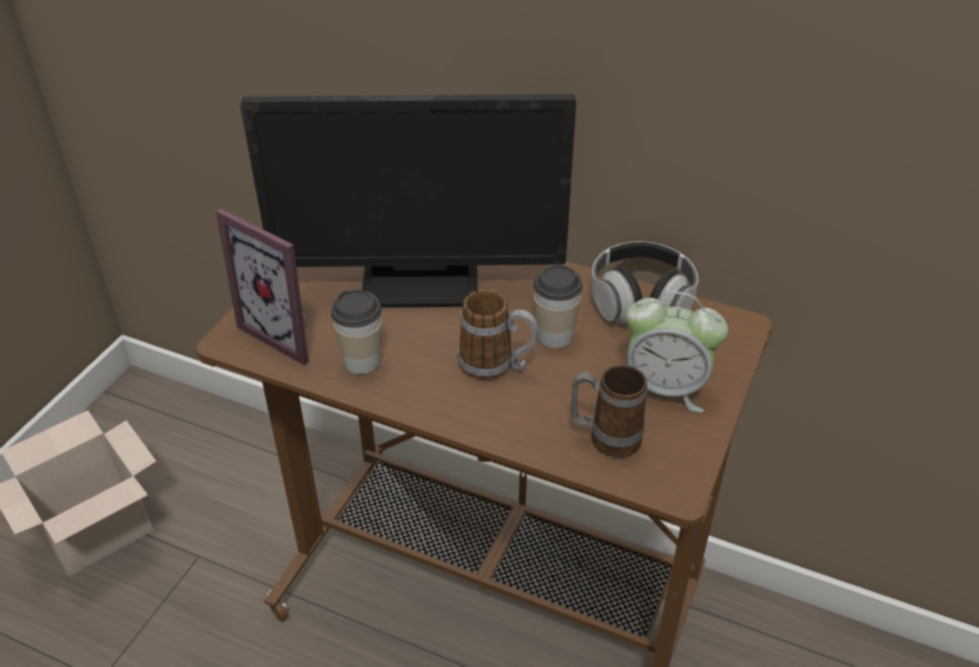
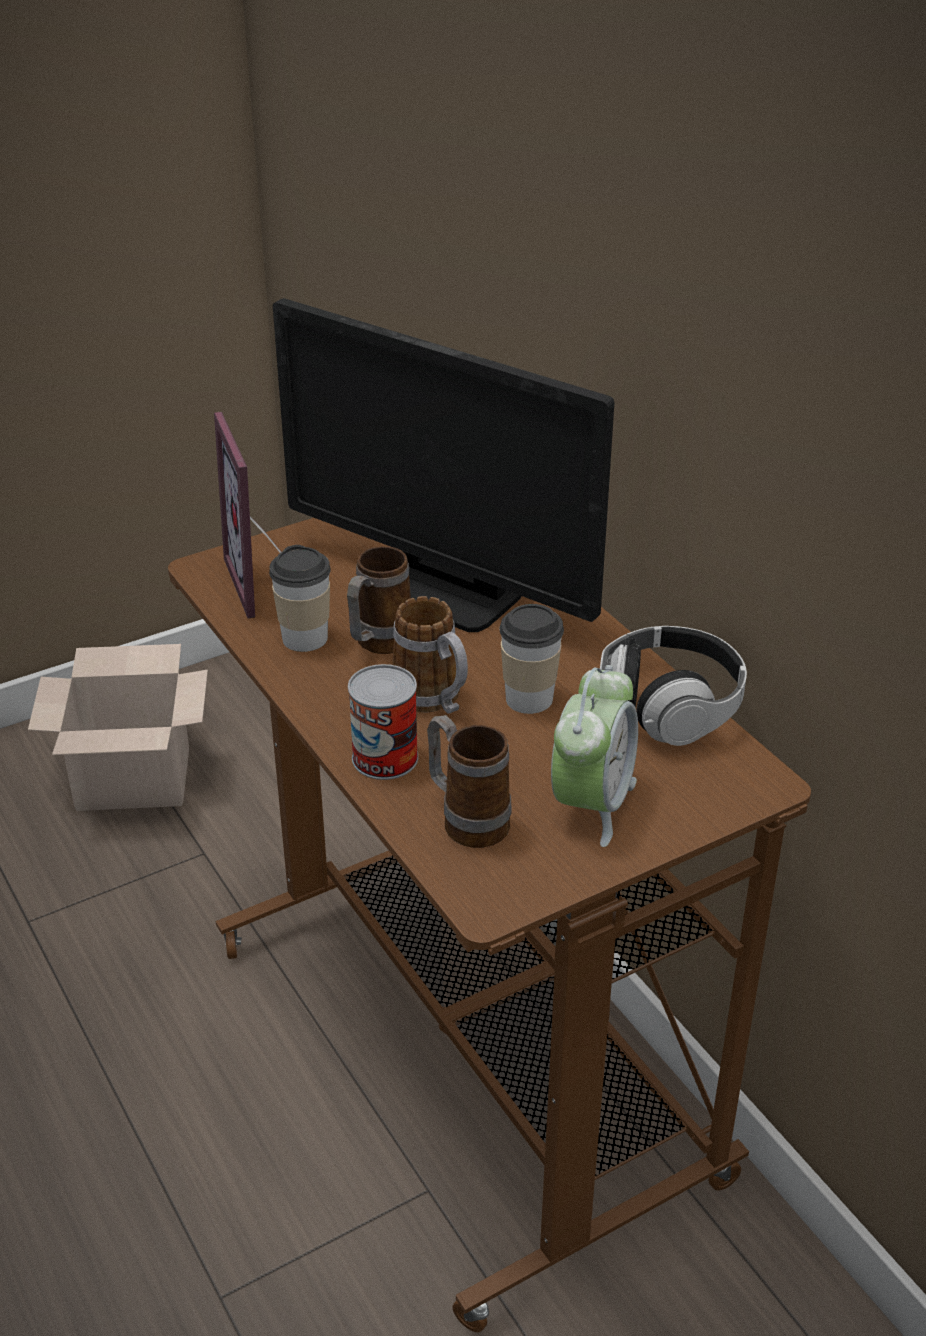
camera: 35 degrees right, 5 degrees down
(418, 343) = (377, 645): none -> mug
(508, 422) = (385, 758): none -> can
(665, 388) = (592, 804): alarm clock -> alarm clock turned 120 degrees counterclockwise

